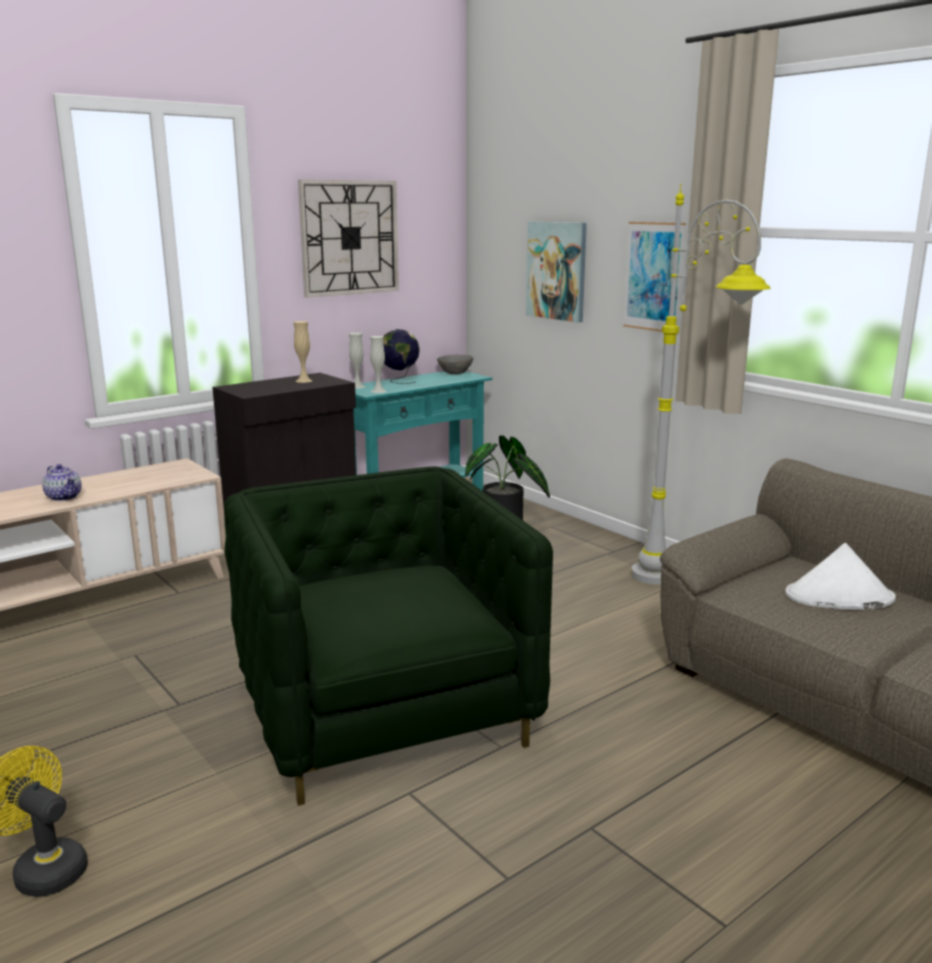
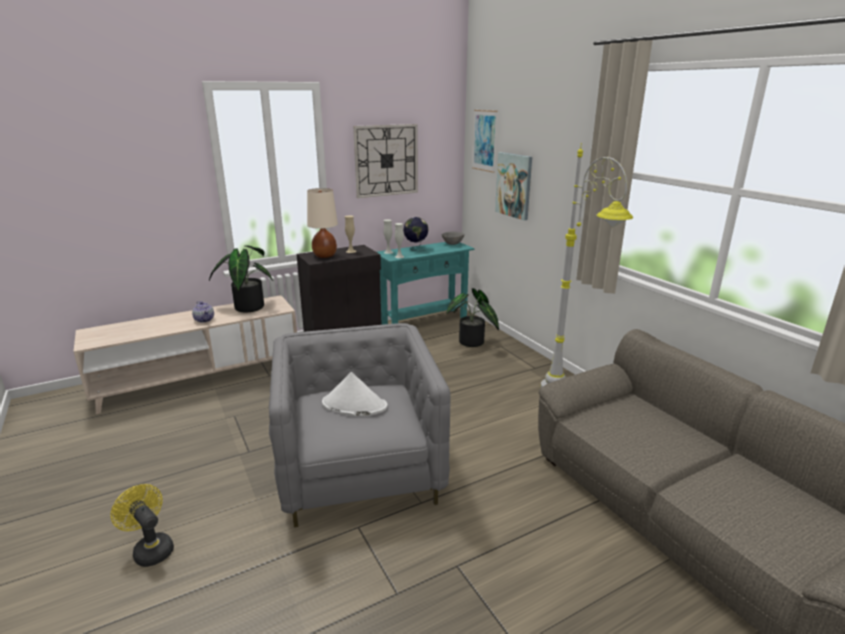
camera: 10 degrees right, 5 degrees up
(134, 476) = (247, 306): none -> potted plant
(263, 387) = (325, 256): none -> beige table lamp
(384, 713) = (360, 471): green armchair -> grey armchair
(654, 277) = (570, 196): picture -> picture (484, 140)
(838, 597) = (650, 430): white hat -> white hat (354, 405)

